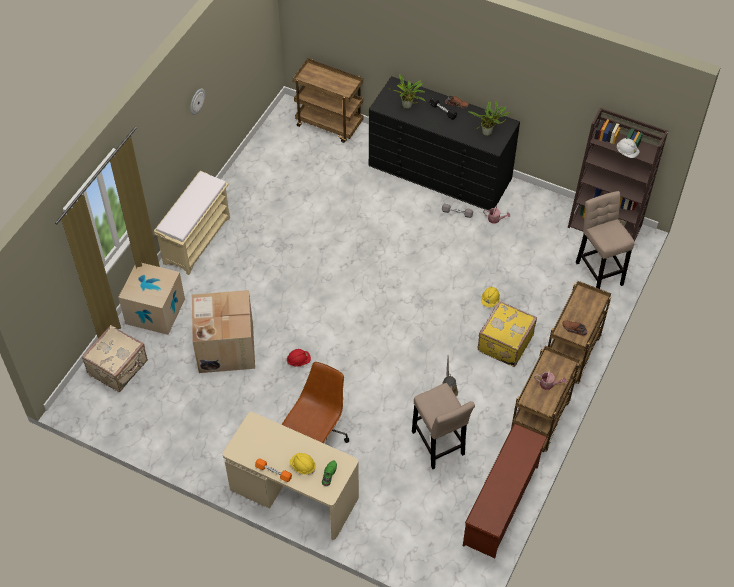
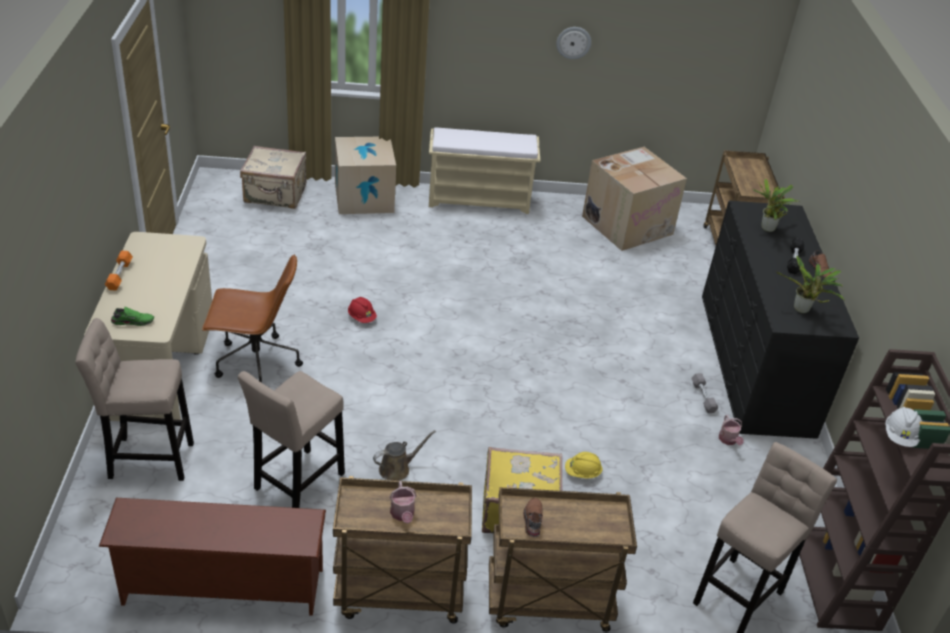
camera: 60 degrees right, 15 degrees down
(225, 346) = (347, 256): cardboard box -> cardboard box (627, 224)
(303, 466) = (137, 297): yellow hard hat -> none
(382, 521) = (146, 459): none -> beige stool

